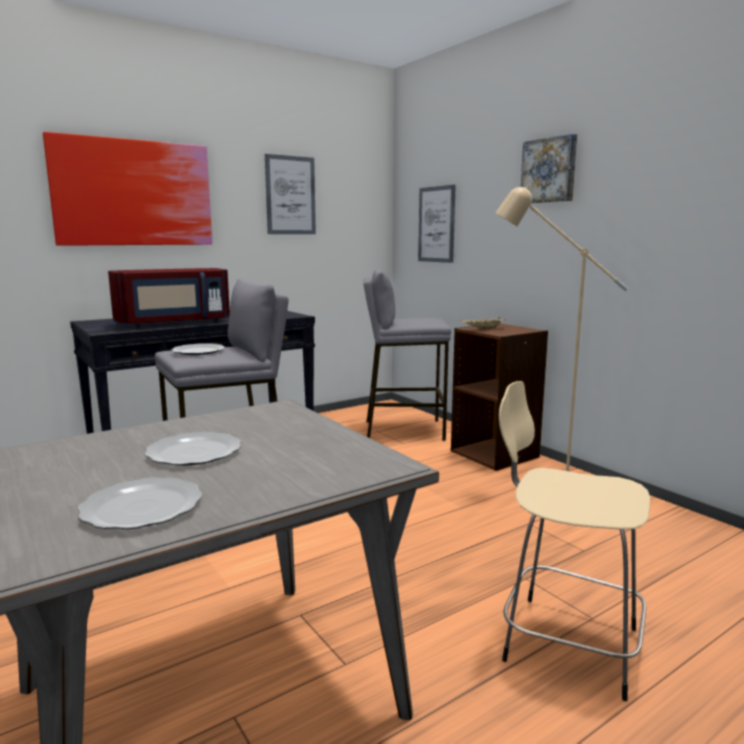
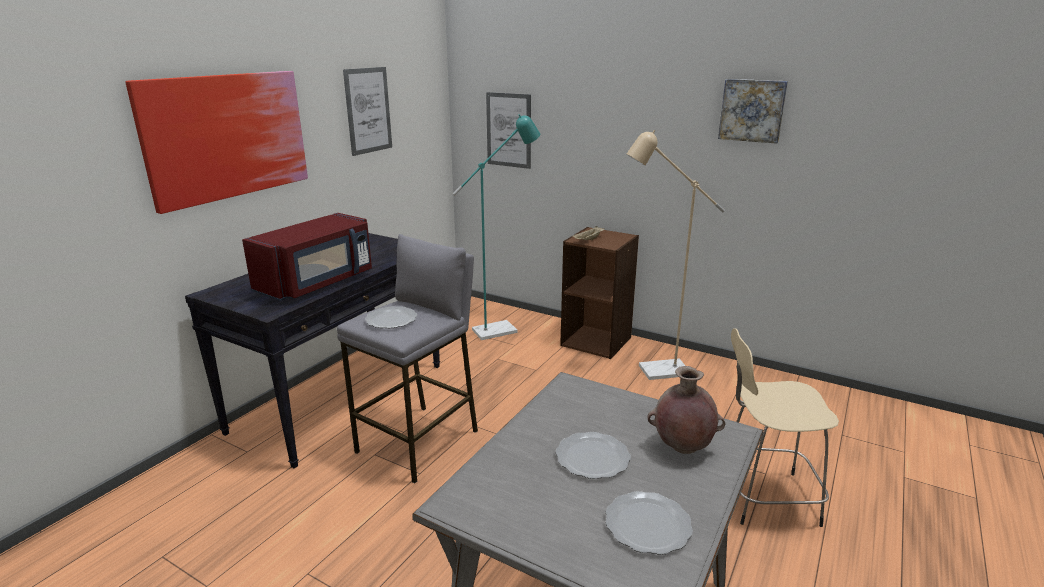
camera: 25 degrees left, 10 degrees up
(305, 464) = (682, 447): none -> brown vase
(403, 430) = (502, 329): grey stool -> turquoise floor lamp
(549, 170) = (636, 96): picture -> picture (752, 110)

